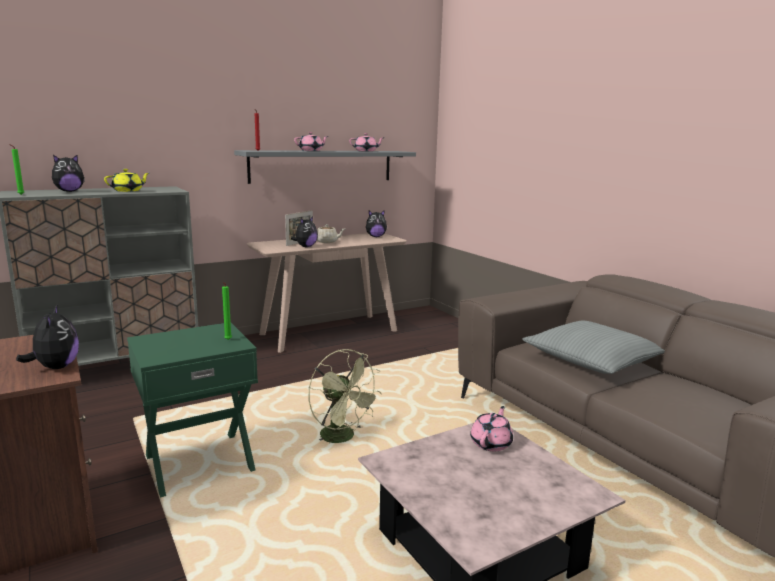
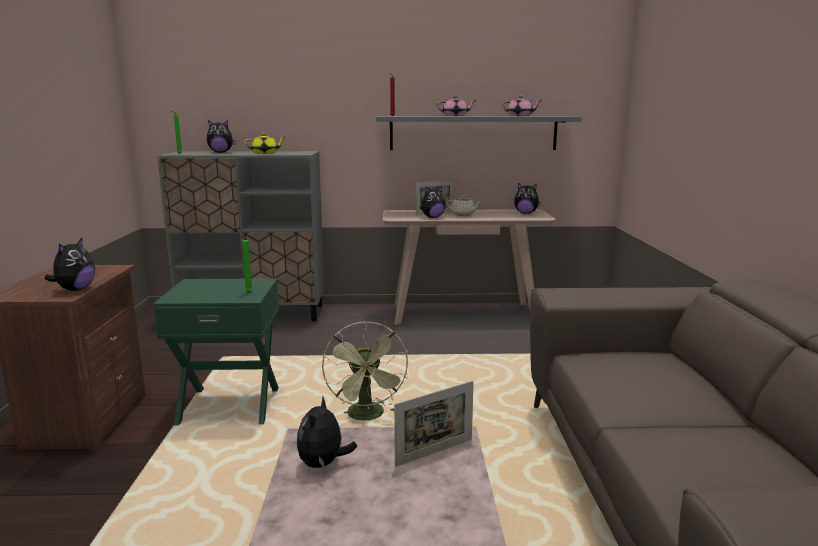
camera: 30 degrees right, 0 degrees up
(425, 476) = (323, 464): none -> plush toy
(491, 443) = (434, 452): pink teapot -> picture frame
(592, 360) = (655, 387): grey pillow -> none

